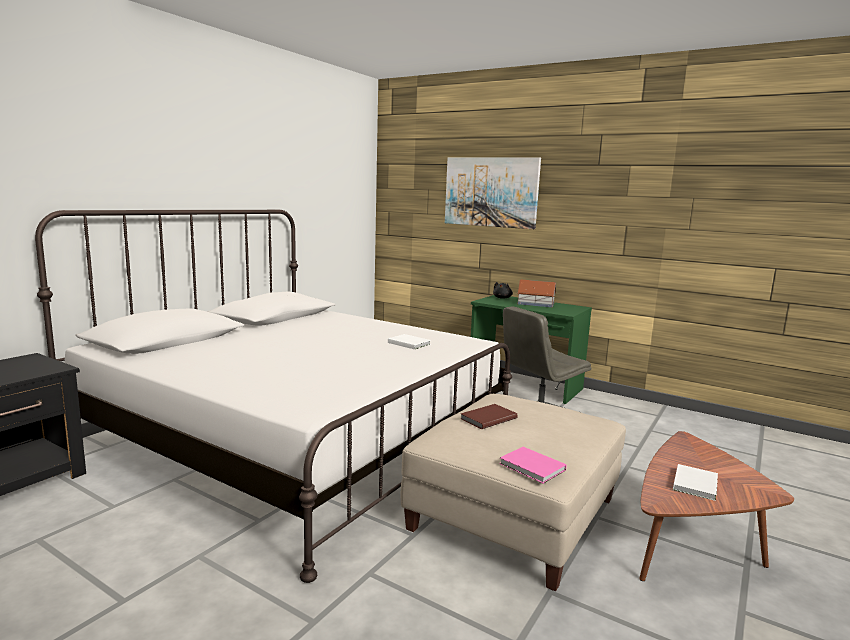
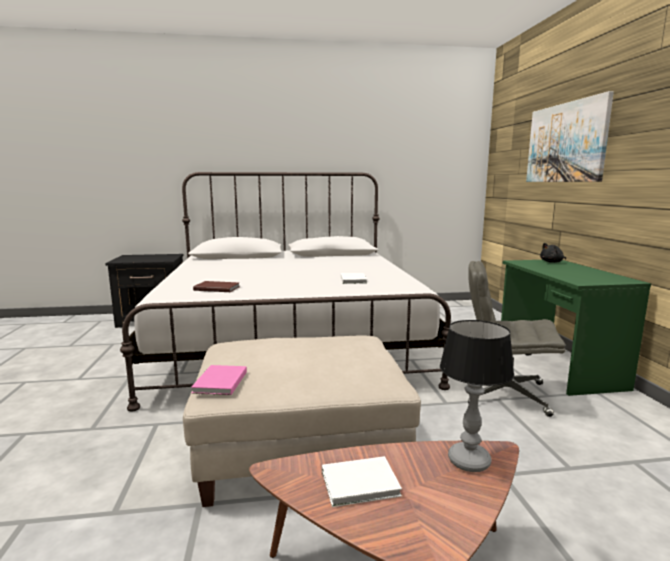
camera: 50 degrees right, 0 degrees up
(487, 418) = (295, 344): brown book -> brown book (217, 288)
(535, 303) = (576, 270): toy house -> none
(693, 449) = (469, 462): none -> table lamp

